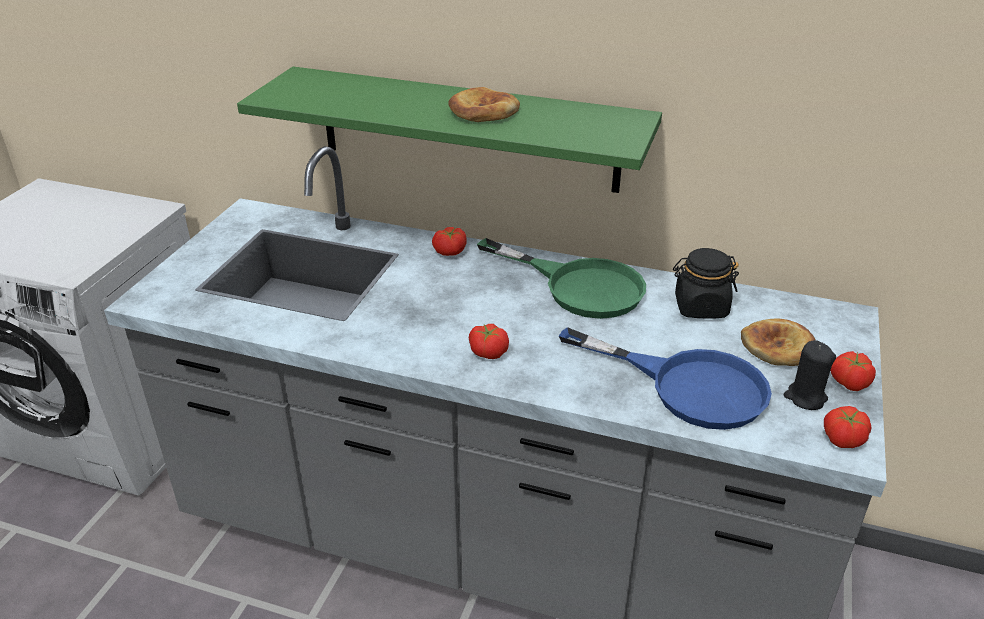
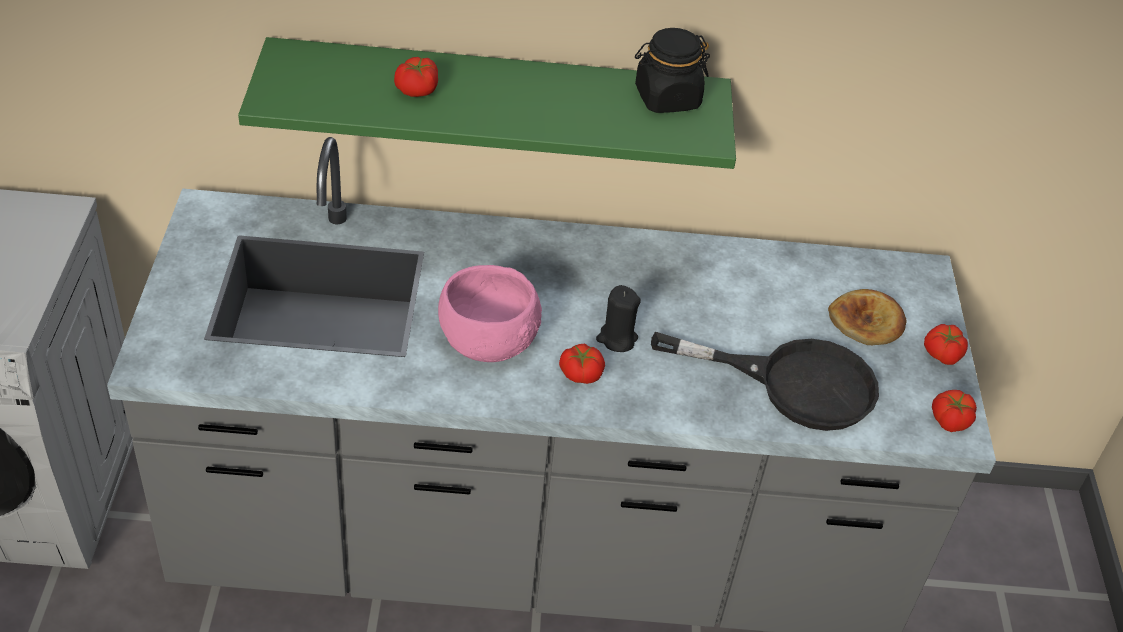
camera: 20 degrees left, 10 degrees up
(419, 317) = (487, 339): none -> pink bowl
(450, 252) = (483, 241): tomato -> tomato (418, 90)
(483, 111) = (538, 99): bread -> none
(579, 286) = (644, 270): green frying pan -> none
(688, 385) = (794, 383): blue frying pan -> black frying pan
(700, 307) = (778, 281): black jar -> black jar (667, 98)
(805, 397) = (906, 379): black candle -> black candle (616, 339)

